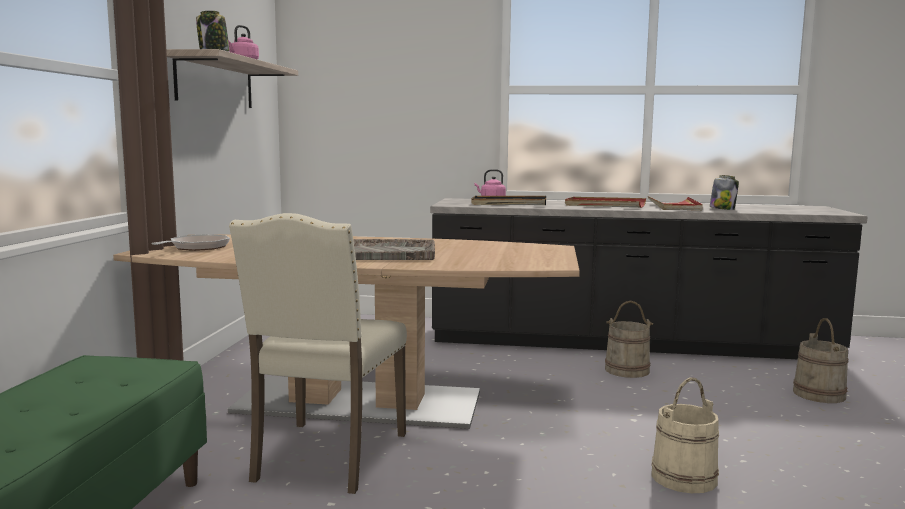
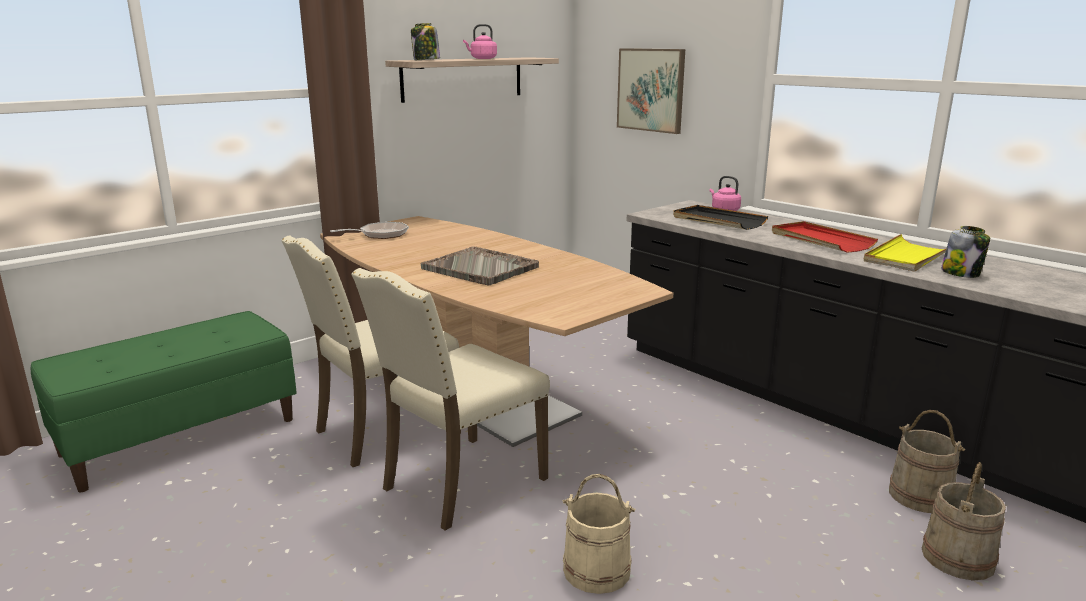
camera: 40 degrees right, 10 degrees up
(380, 104) = (651, 90): none -> picture
(479, 467) = (460, 483): none -> beige chair
(627, 370) = (768, 441): beige bucket -> beige bucket (920, 495)
(674, 206) = (907, 257): red tray -> yellow tray

